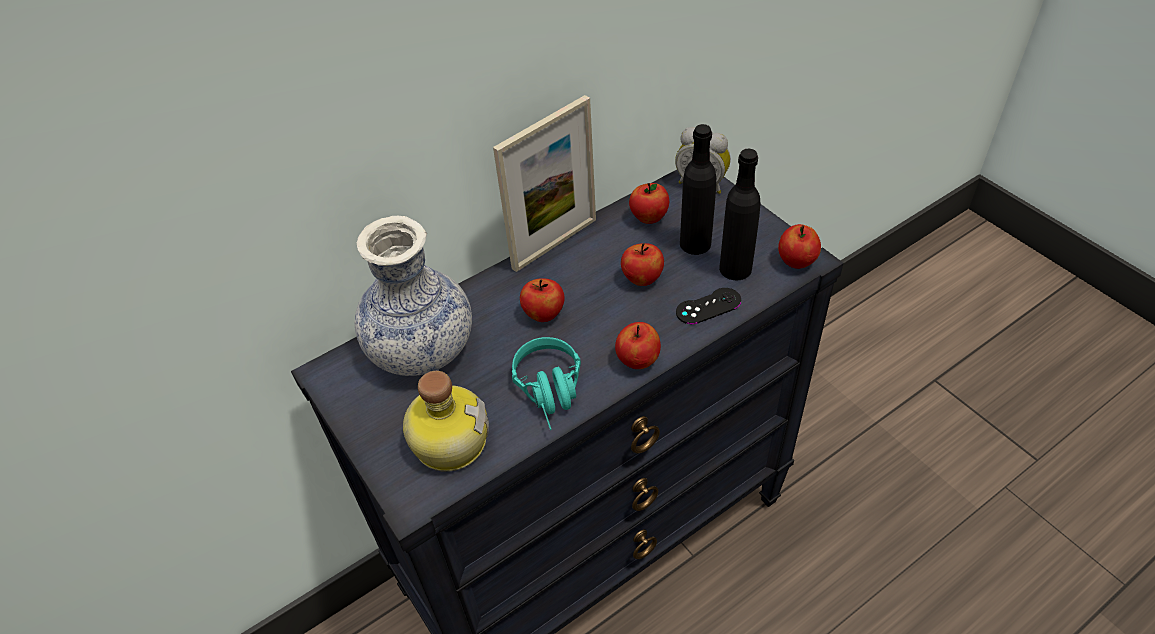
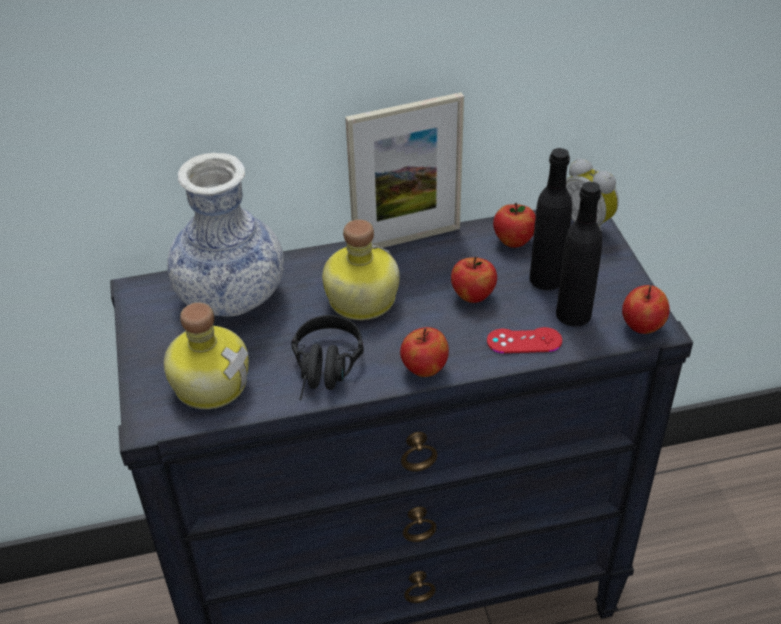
camera: 20 degrees right, 5 degrees down
(544, 314) = (359, 299): apple -> bottle
(552, 393) = (326, 372): turquoise headphones -> black headphones
(708, 306) = (524, 341): black game controller -> red game controller

